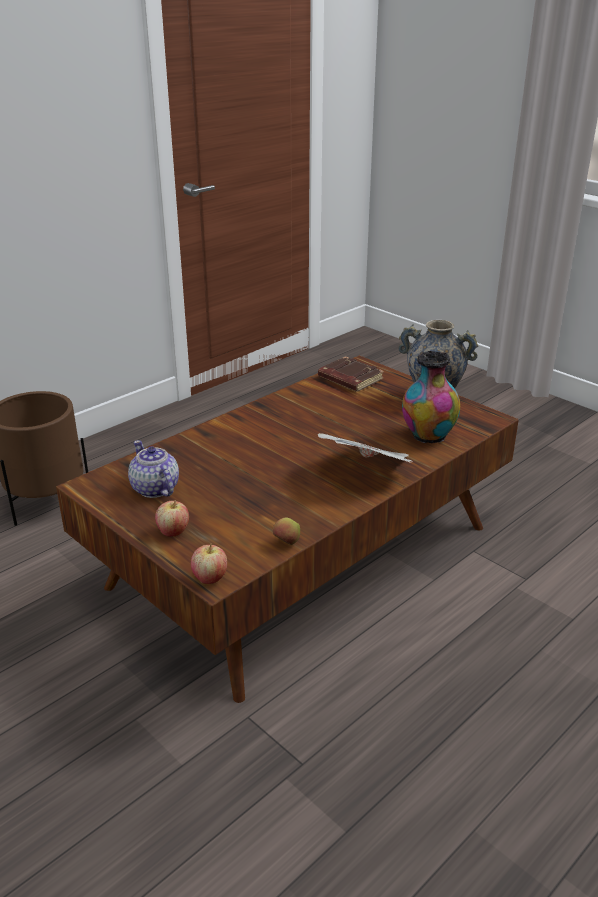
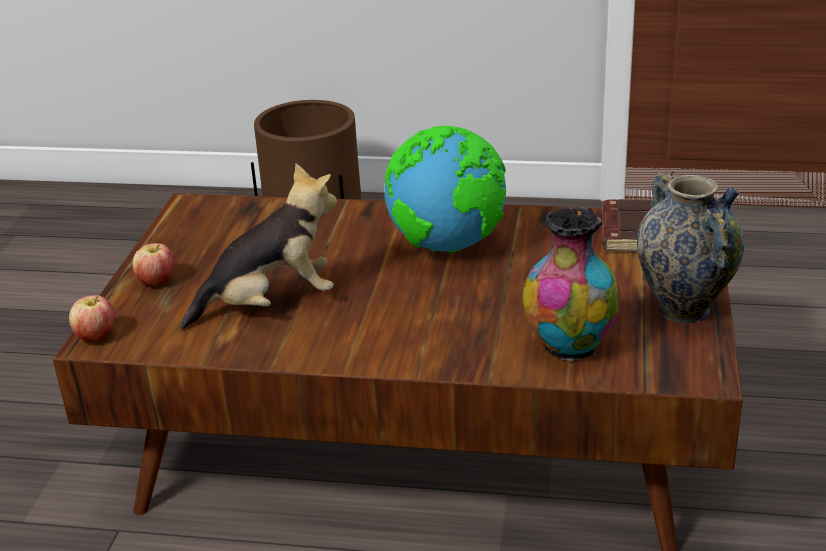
camera: 55 degrees right, 0 degrees up
(155, 489) = (222, 238): teapot -> none
(265, 501) = (271, 304): none -> plush toy
(285, 426) = (448, 246): none -> globe
(286, 543) = (202, 351): apple -> none
(368, 471) = (419, 339): newspaper -> none

